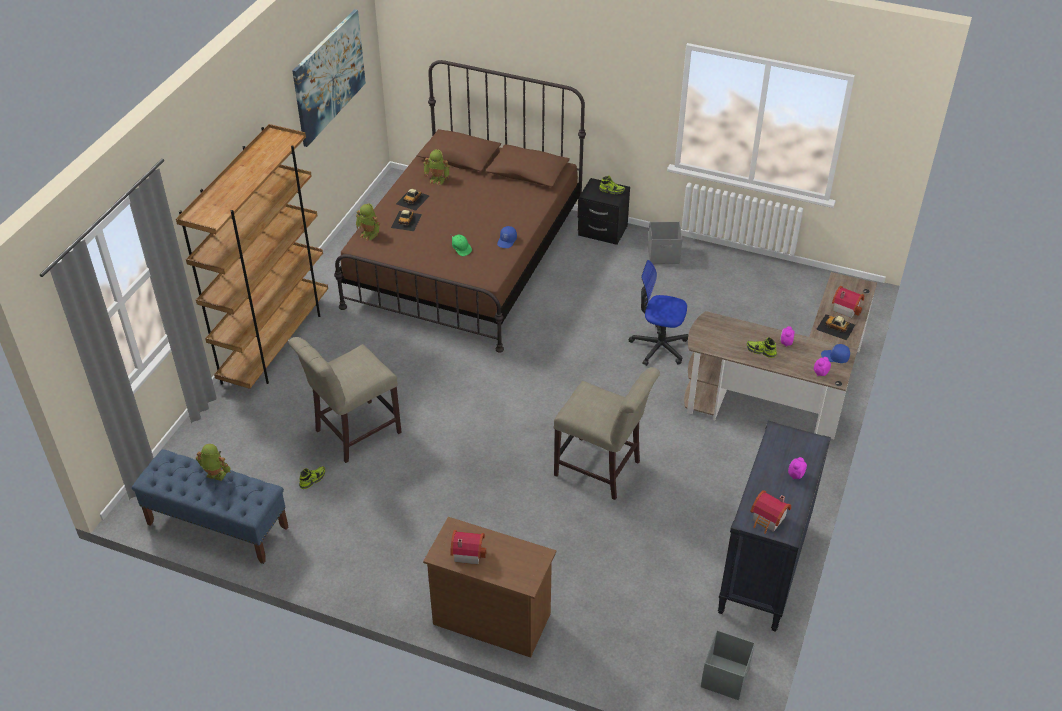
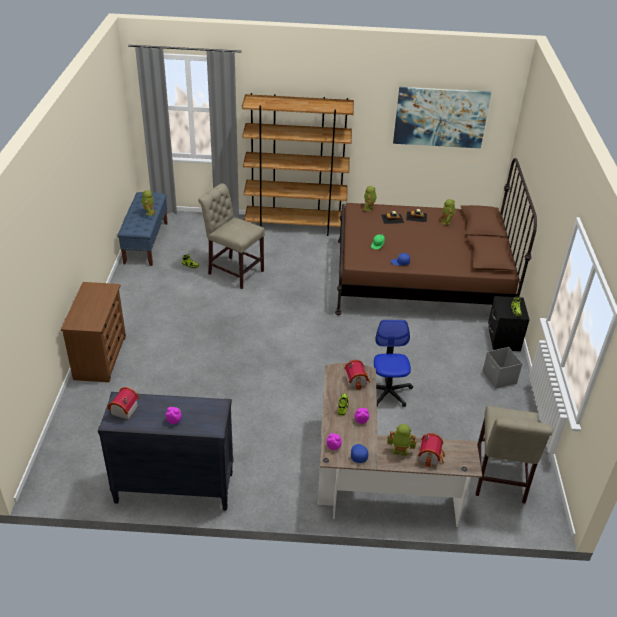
camera: 70 degrees right, 5 degrees down
(467, 551) = (92, 296): toy house -> toy house (357, 380)
(601, 470) = (243, 383): beige chair -> beige chair (499, 480)
(725, 676) = (69, 479): grey storage box -> none
(836, 327) = (399, 451): toy car -> toy robot

